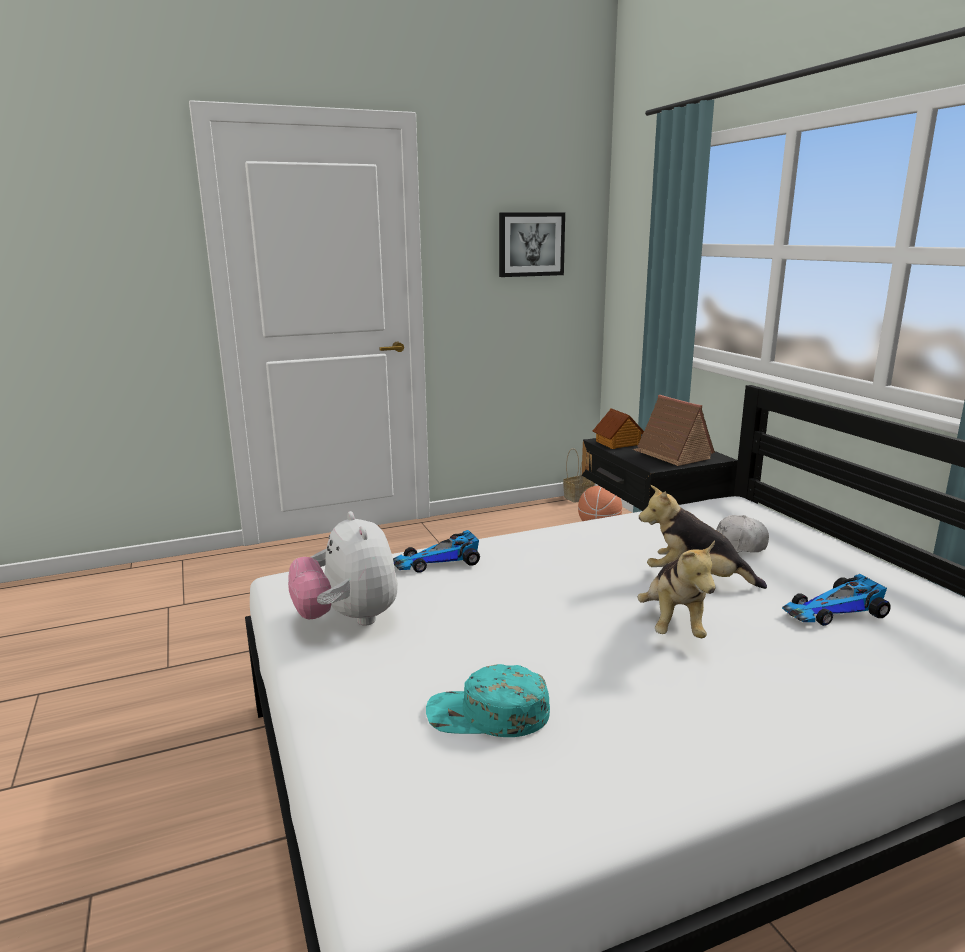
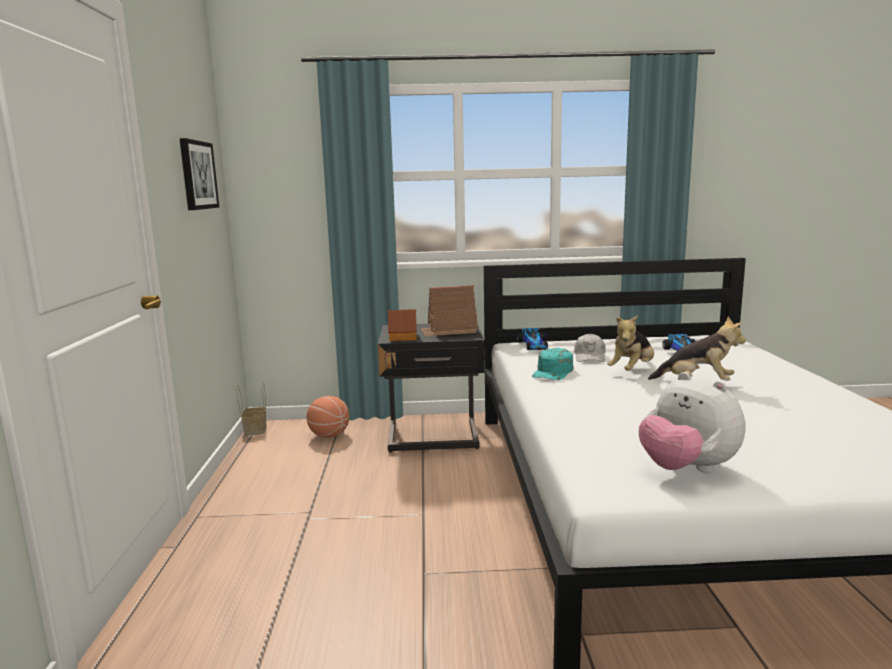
camera: 70 degrees left, 5 degrees down
(348, 619) = (687, 469): plush toy -> plush toy turned 60 degrees clockwise
(439, 561) = (581, 428): toy car -> toy car (534, 345)
(487, 714) = (818, 437): turquoise cap -> turquoise cap (553, 372)

